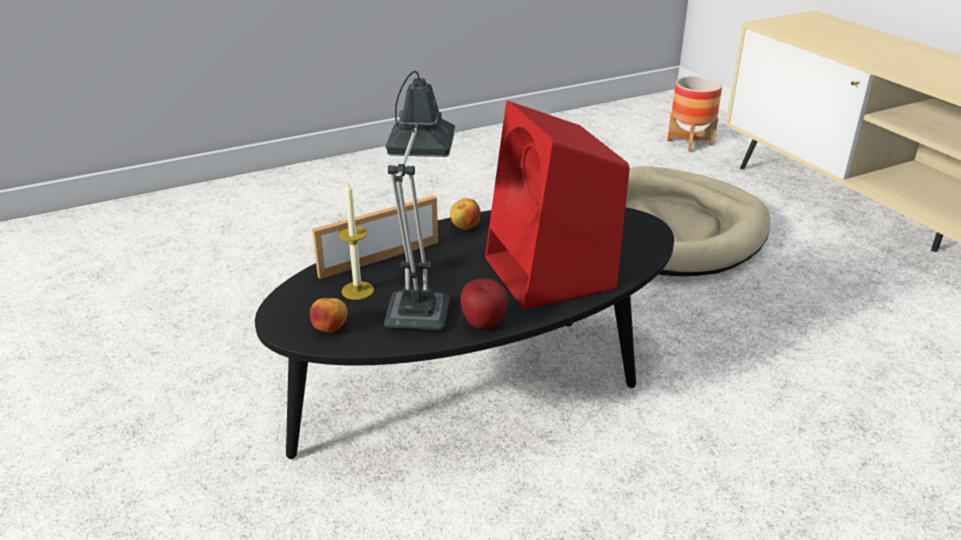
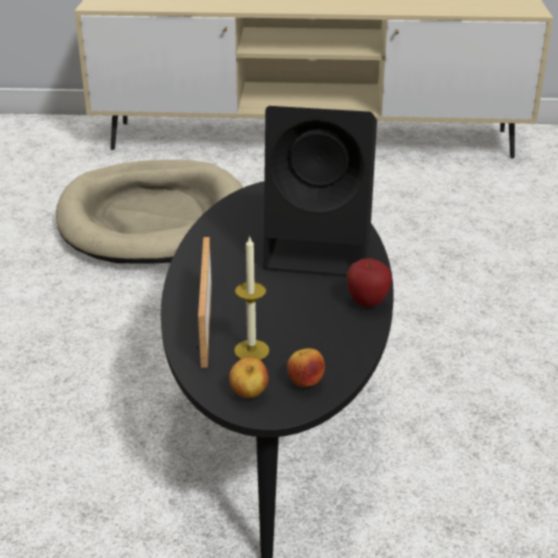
camera: 60 degrees left, 0 degrees up
(420, 304) = (307, 323): table lamp -> none
(465, 228) = (200, 263): apple -> apple (249, 395)
(551, 274) = (322, 249): red speaker -> black speaker
(690, 142) = (38, 149): planter -> none

